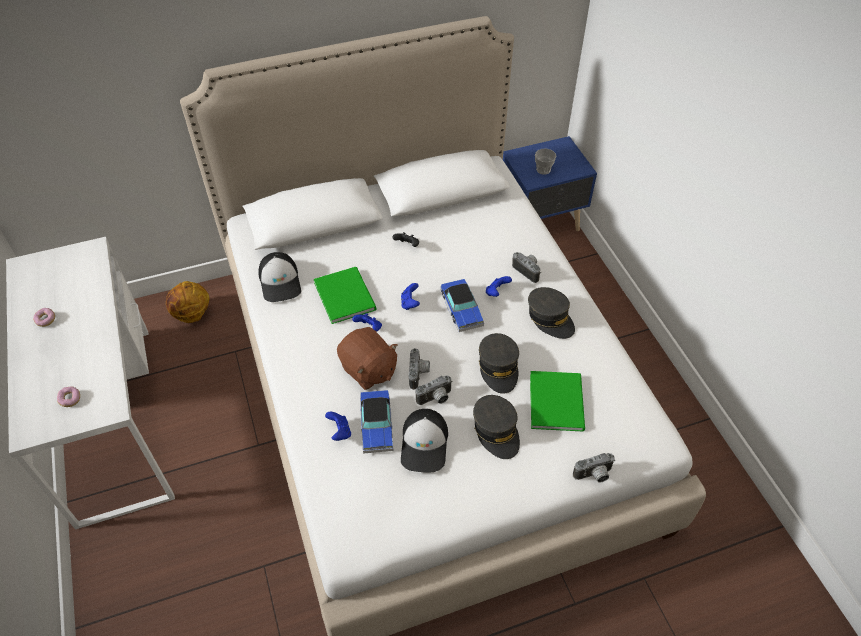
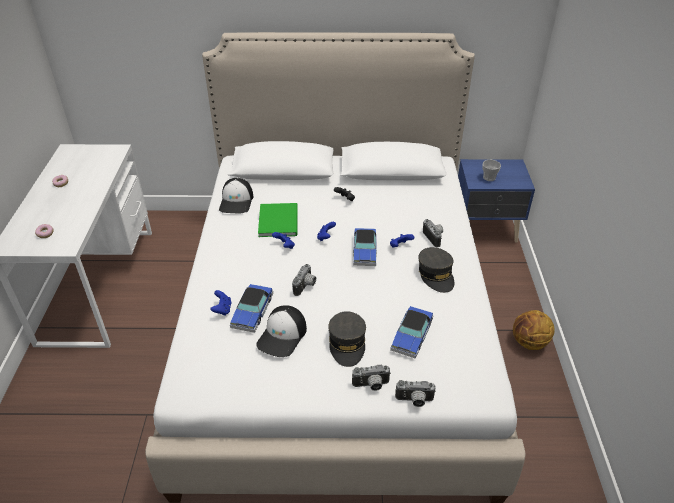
camera: 20 degrees right, 10 degrees down
(192, 315) = (187, 230): basketball -> basketball (529, 342)
(368, 370) = (268, 274): brown plush toy -> none
(436, 399) = (309, 307): camera -> camera (371, 386)
(498, 368) = (373, 299): grey cap -> none
(558, 400) = (411, 336): green book -> toy car

